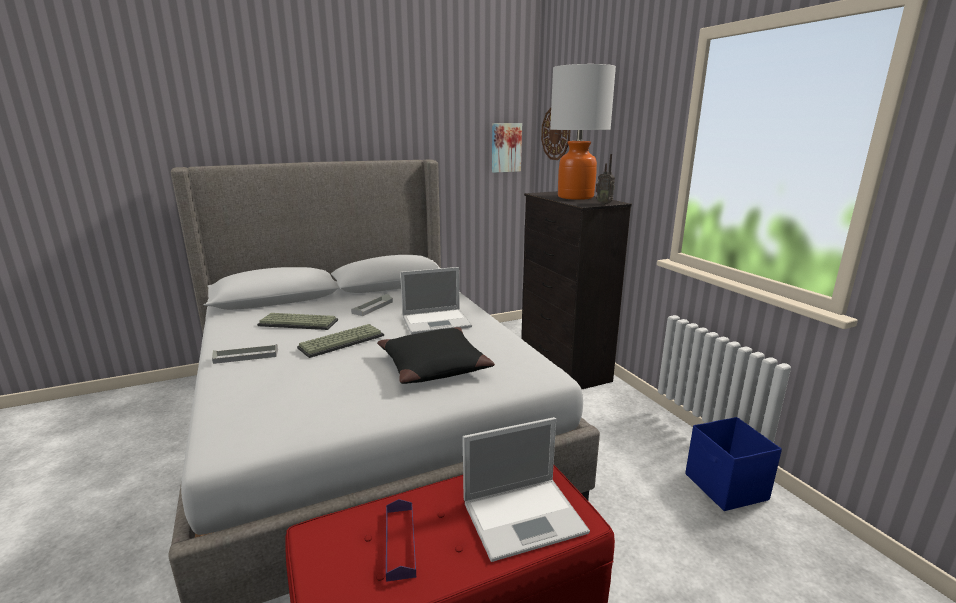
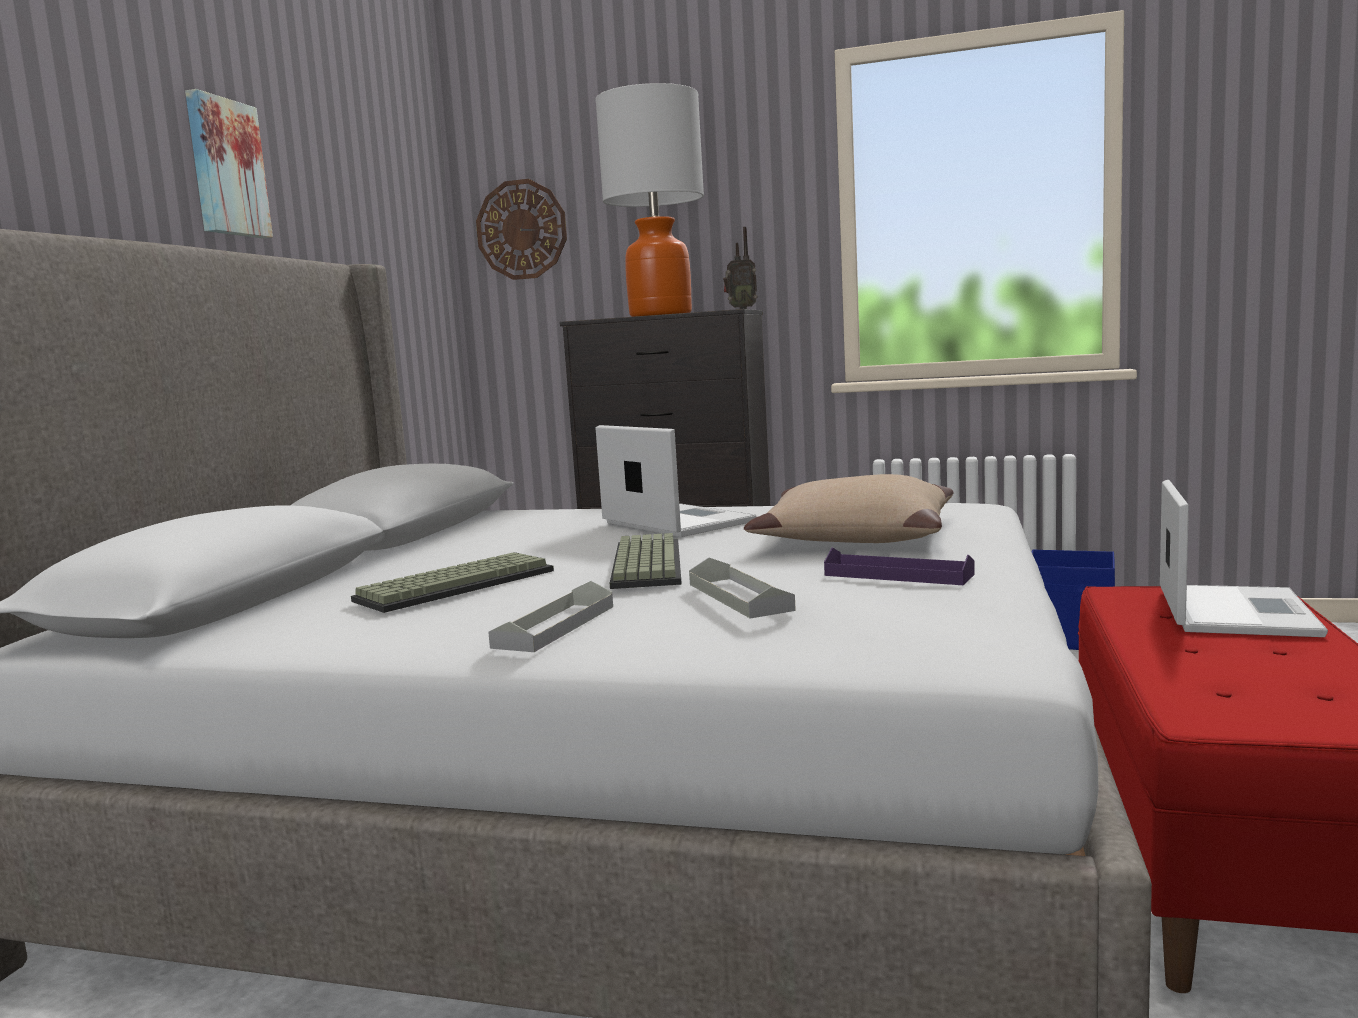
camera: 50 degrees left, 10 degrees down
(372, 307) = (503, 545): grey tray -> grey tray (739, 597)
(400, 542) = (1254, 672): purple tray -> purple tray (898, 575)
(433, 366) = (854, 537): black pillow -> beige pillow
(437, 321) = (675, 522): laptop -> laptop turned 60 degrees counterclockwise
(505, 147) = (423, 261): picture -> picture (225, 168)

